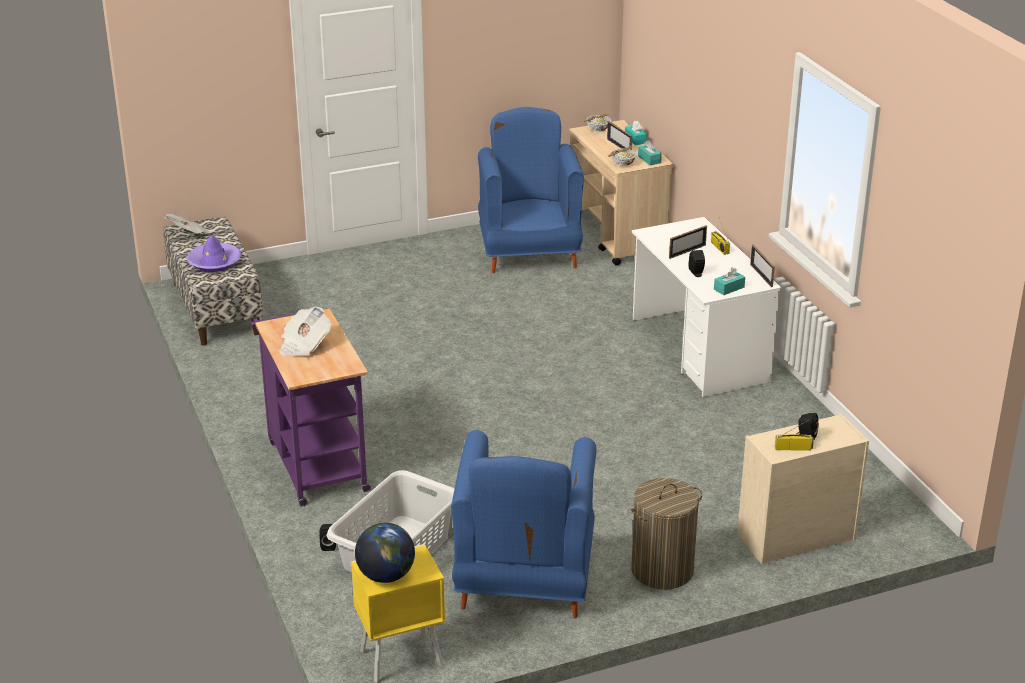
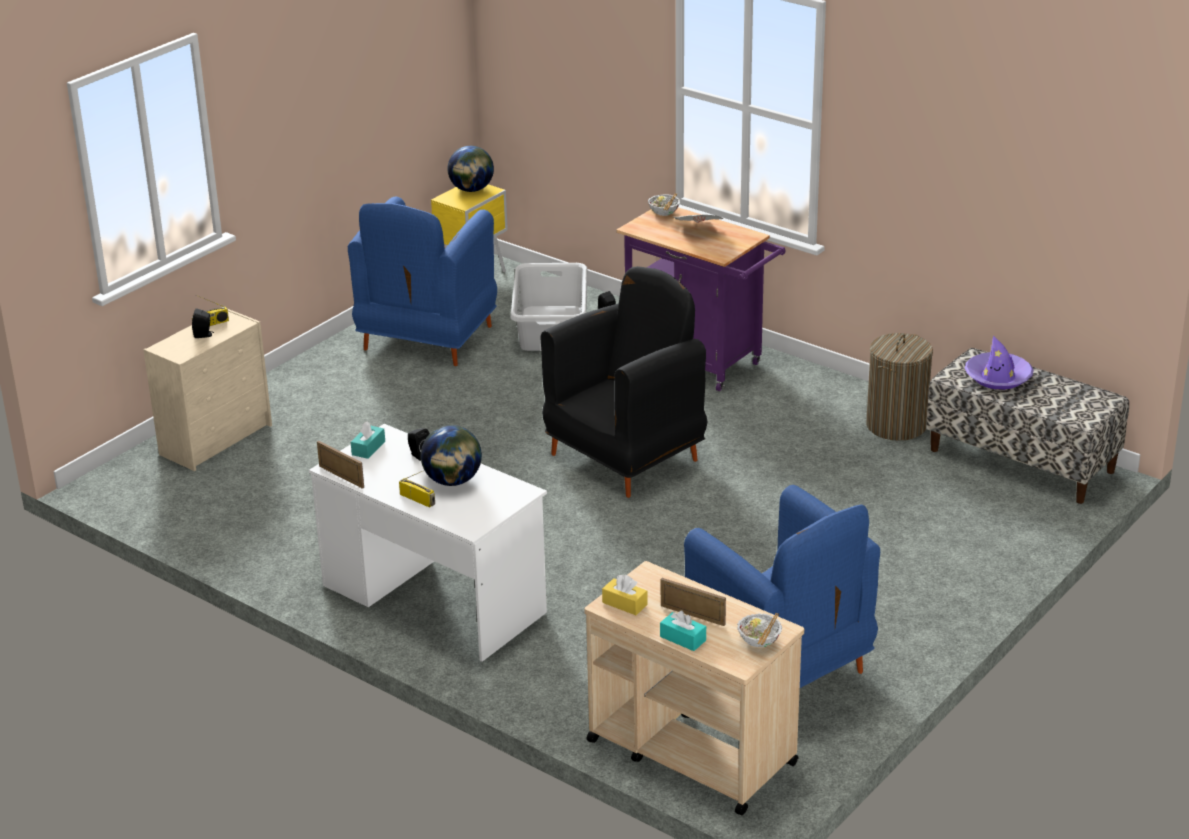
camera: 150 degrees right, 0 degrees up
(189, 235) = (1083, 397): newspaper -> none
(470, 402) = (626, 456): none -> black armchair
(523, 584) = (427, 339): blue armchair -> blue armchair turned 135 degrees counterclockwise
(623, 163) = (654, 582): bowl -> bowl (664, 213)
(649, 159) = (624, 603): turquoise tissue box -> yellow tissue box
(662, 570) = (321, 381): laundry basket -> laundry basket (896, 425)
(687, 251) = (453, 481): picture frame -> globe

